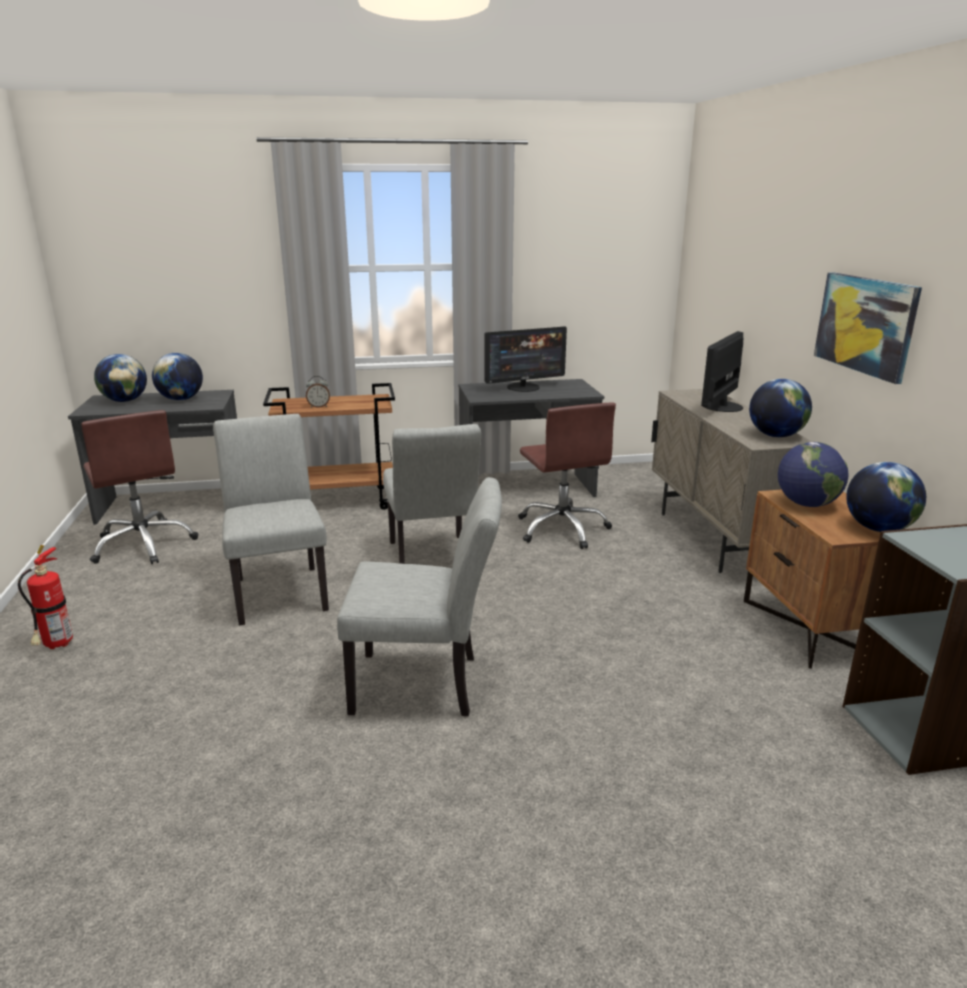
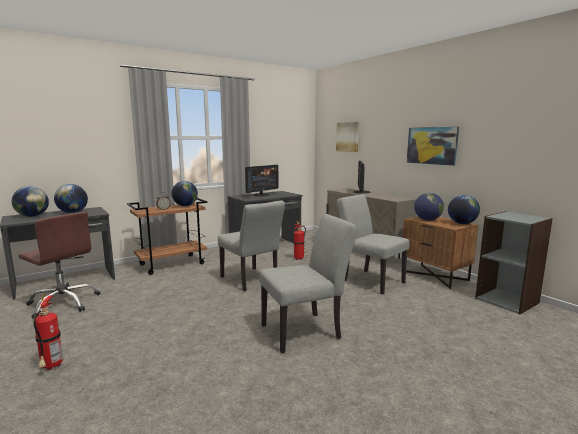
camera: 25 degrees left, 10 degrees down
(279, 589) = (180, 308): grey chair -> grey chair (369, 280)
(562, 529) = (299, 258): brown office chair -> fire extinguisher
(729, 272) = (348, 137): none -> picture
(775, 436) = (397, 197): globe -> globe (185, 206)

